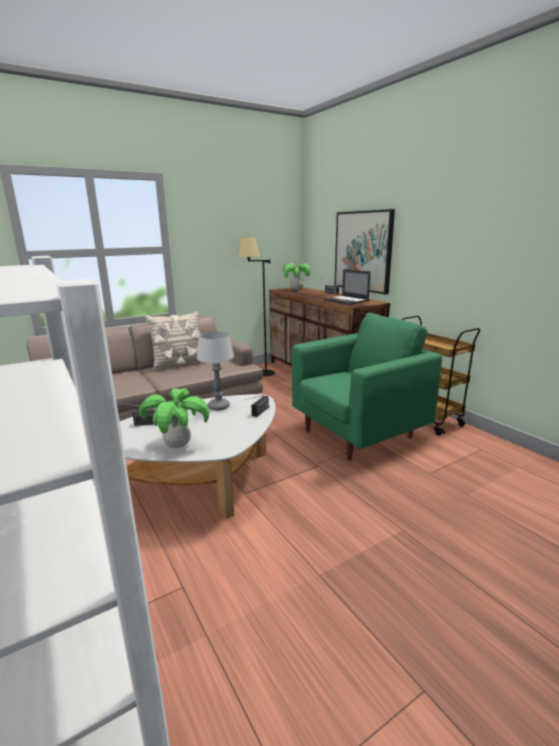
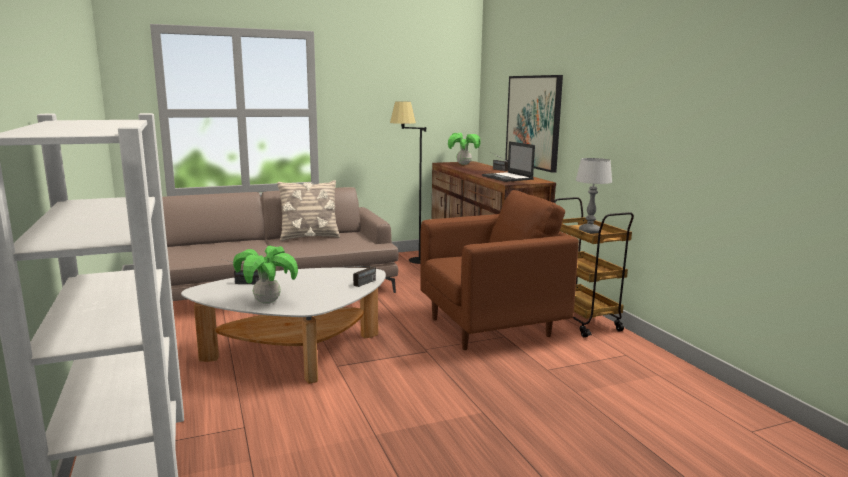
camera: 10 degrees right, 5 degrees down
(219, 406) = (325, 275): table lamp -> table lamp (589, 231)
(359, 434) = (491, 327): green armchair -> brown armchair

